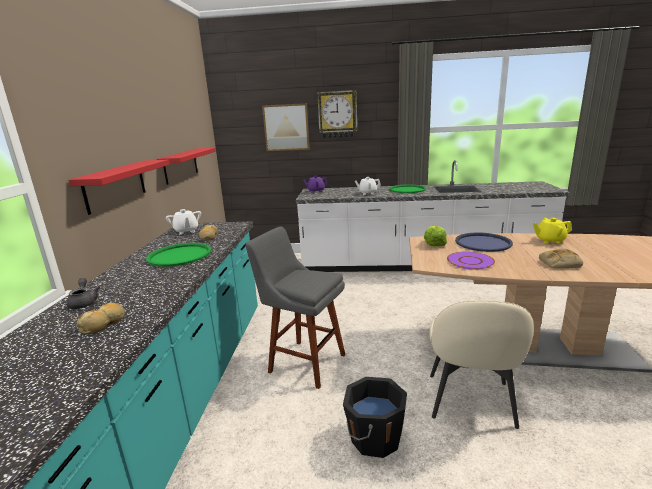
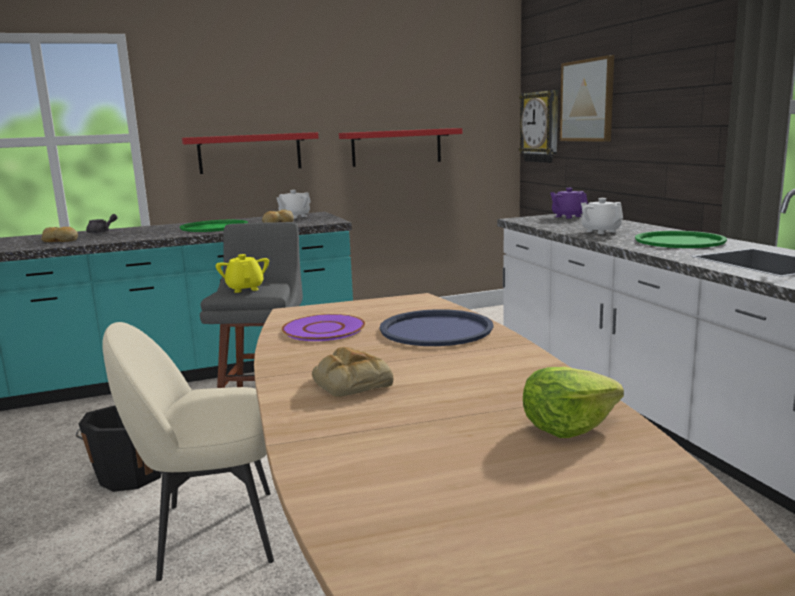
camera: 65 degrees right, 5 degrees down
(337, 114) = (652, 74): wall clock -> wall clock (541, 127)
(434, 244) = (400, 306): lettuce -> lettuce (567, 425)
(549, 240) = (510, 373): yellow teapot -> yellow teapot (245, 288)

